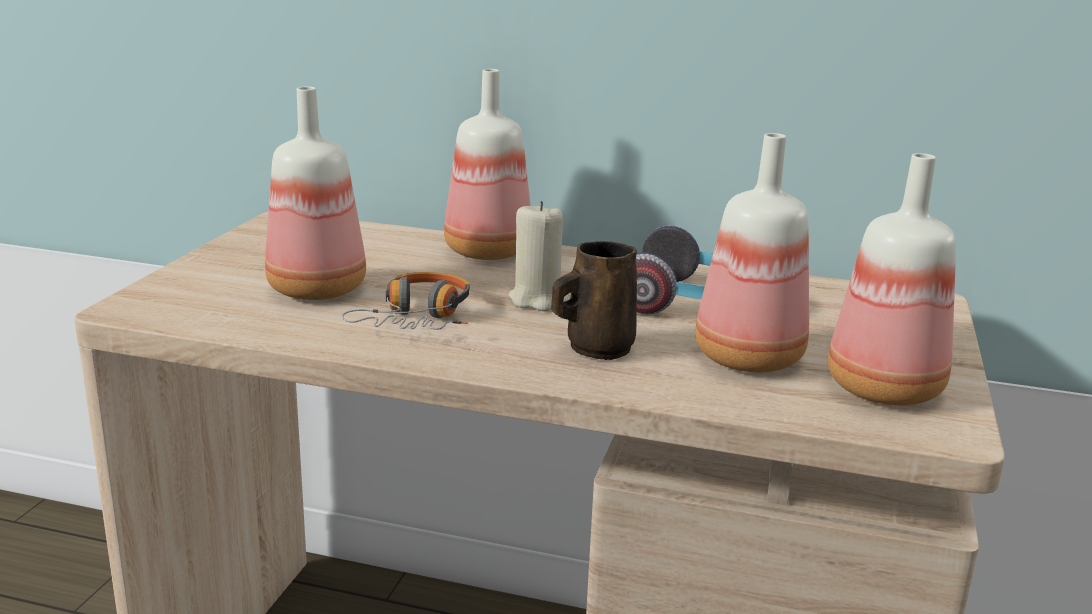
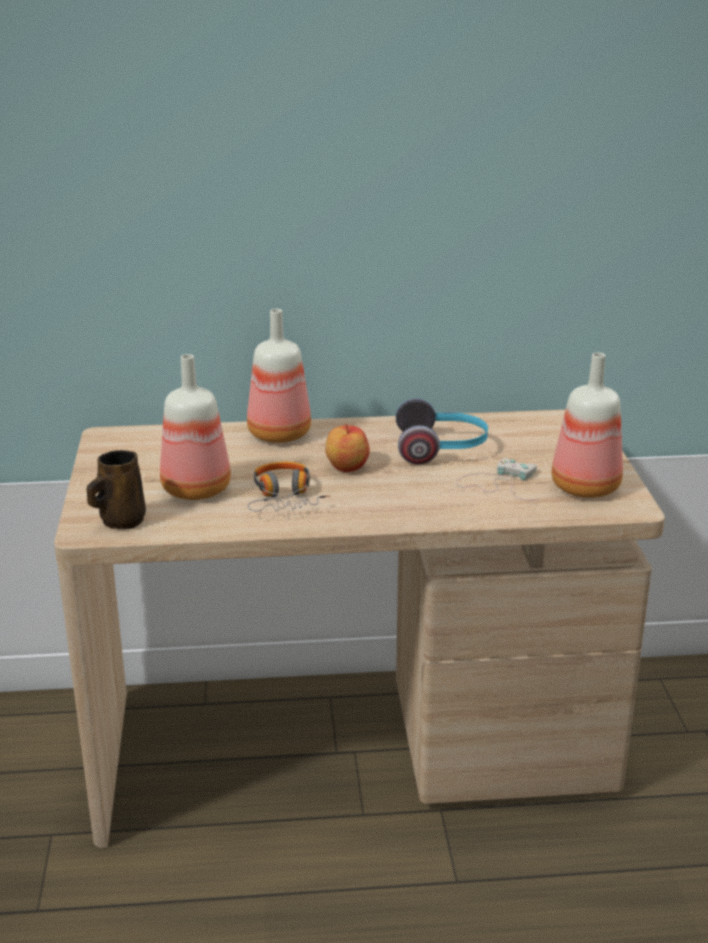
camera: 20 degrees left, 5 degrees up
(538, 299) = (346, 467): beige candle -> apple
(596, 348) = (410, 495): brown mug -> brown mug (120, 521)
(744, 358) = (498, 483): bottle -> white game controller

